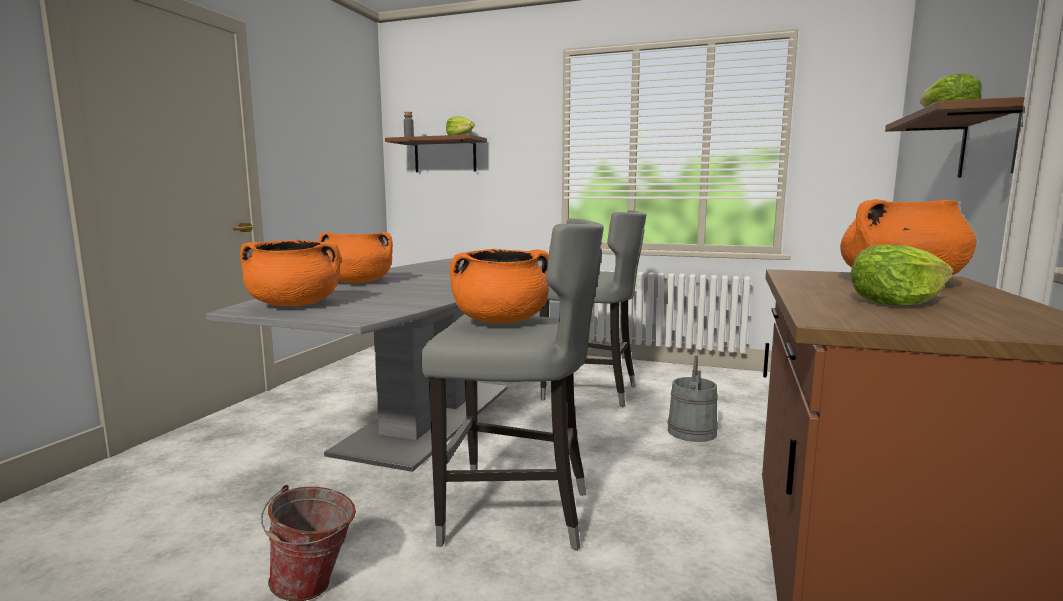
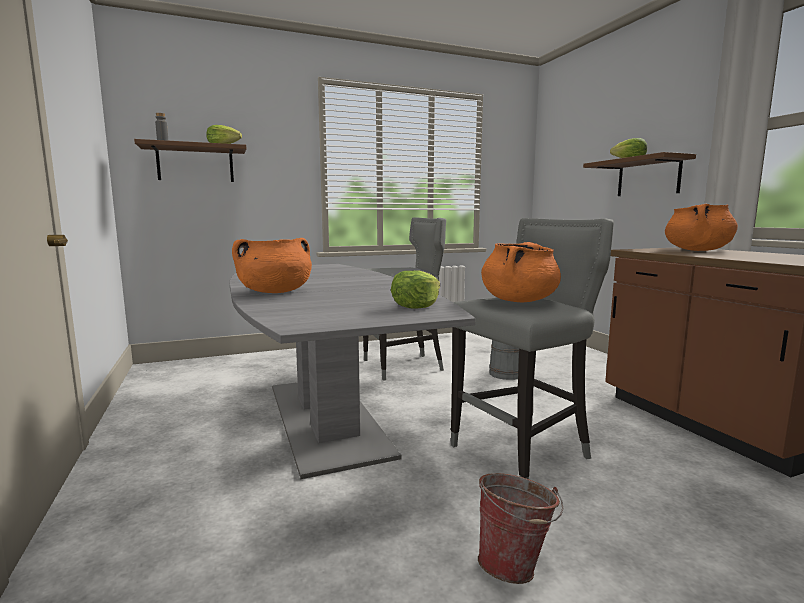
camera: 40 degrees left, 0 degrees up
(294, 305) = (329, 314): orange cooking pot -> none
(896, 302) = (755, 256): lettuce -> lettuce (416, 306)

